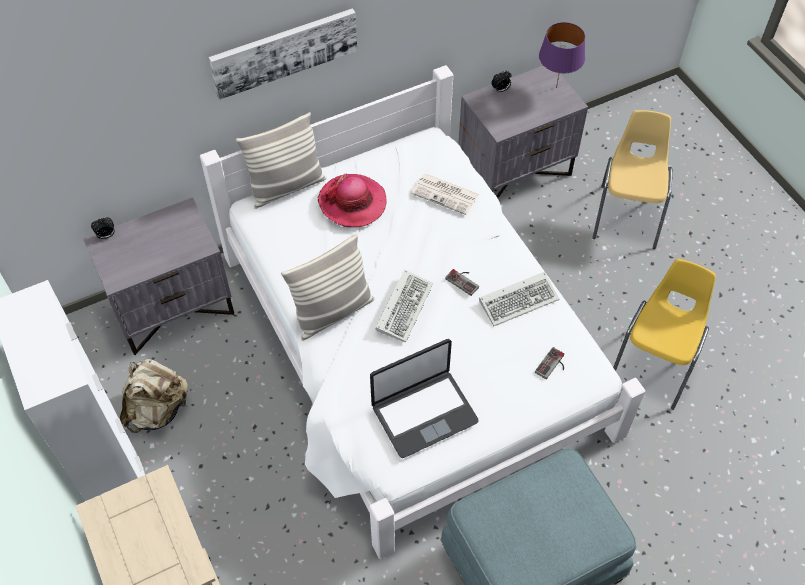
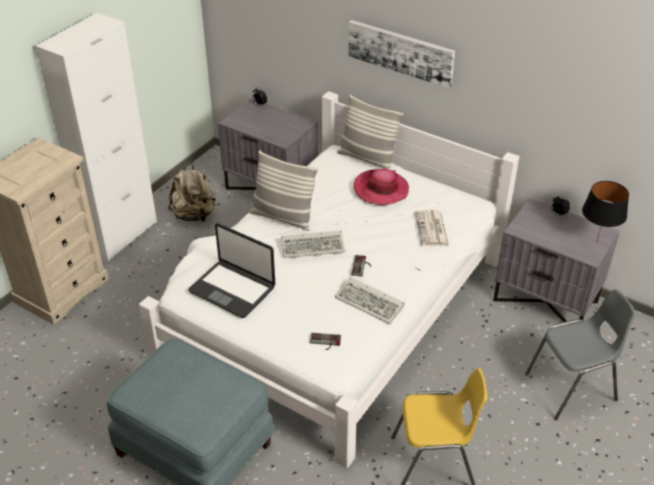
camera: 60 degrees right, 15 degrees down
(555, 87) = (596, 242): purple table lamp -> black table lamp
(627, 216) = (572, 388): yellow chair -> grey chair

